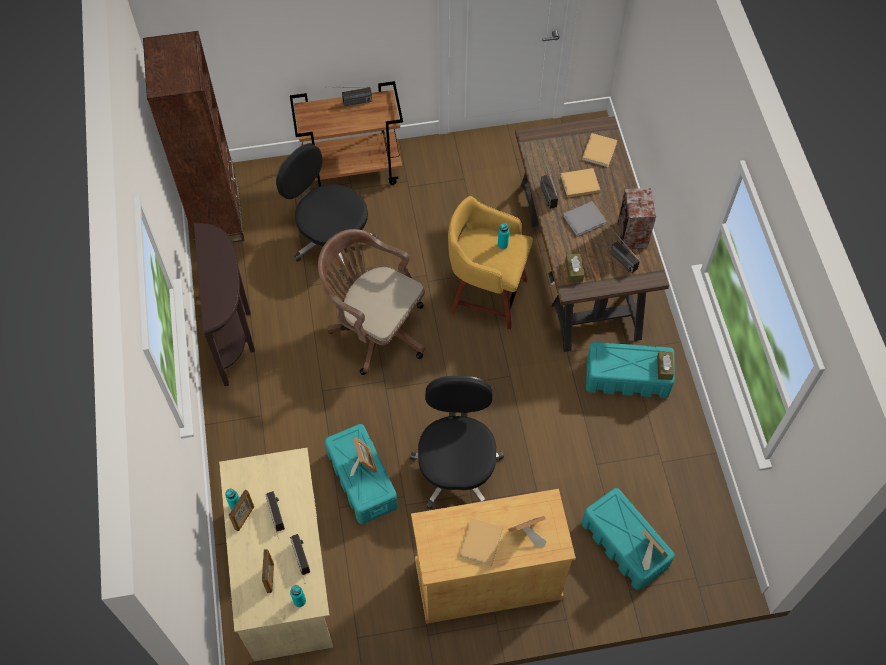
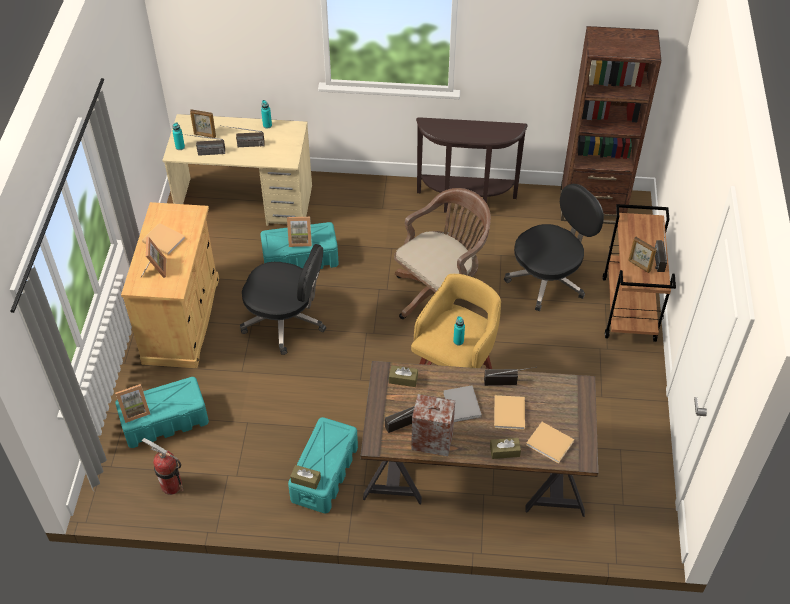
camera: 105 degrees right, 10 degrees down
(245, 518) = (256, 128): picture frame -> picture frame (639, 266)
(620, 180) = (504, 451): none -> brown tissue box
(693, 510) = (171, 485): none -> fire extinguisher

